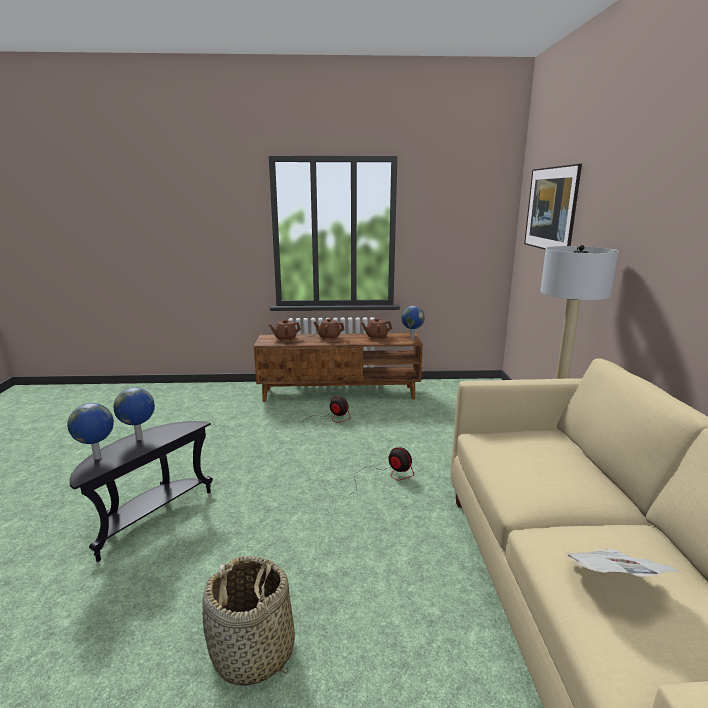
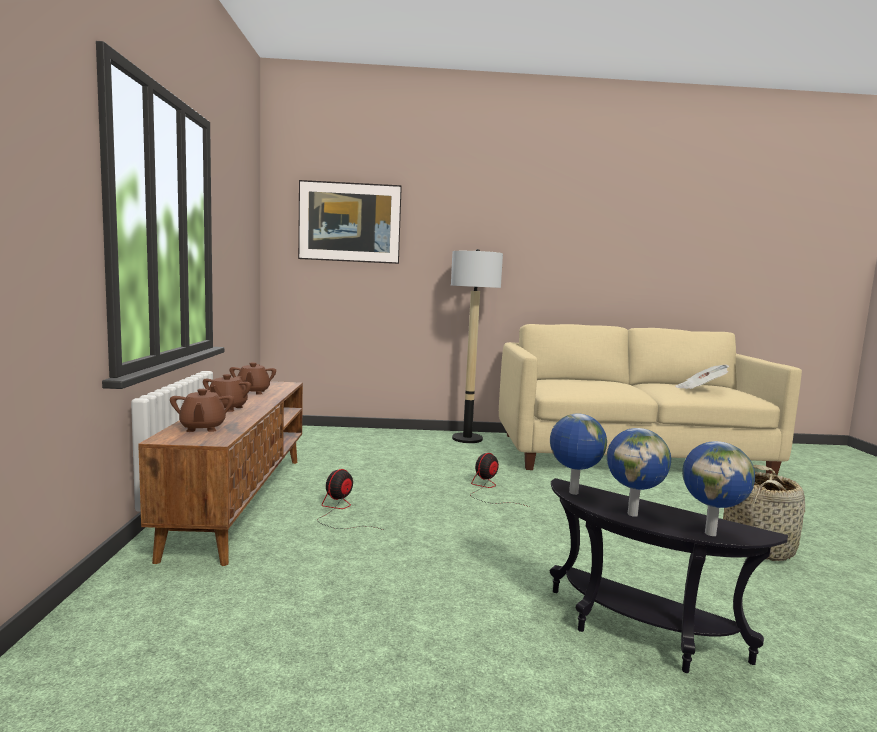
camera: 90 degrees left, 10 degrees down
(411, 339) = (276, 383): globe -> globe (573, 493)

